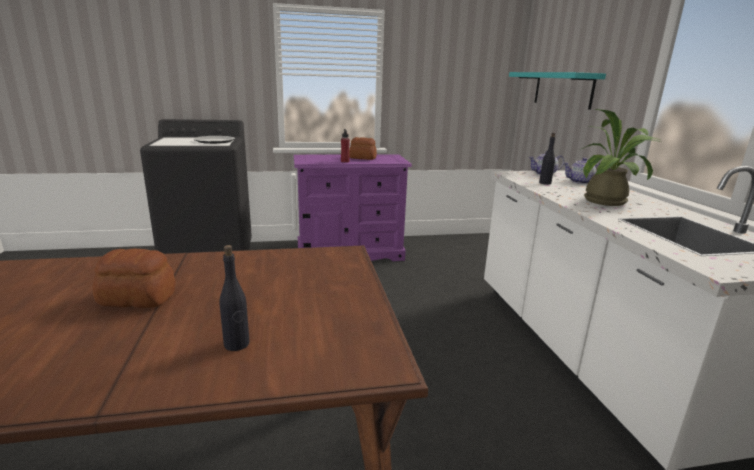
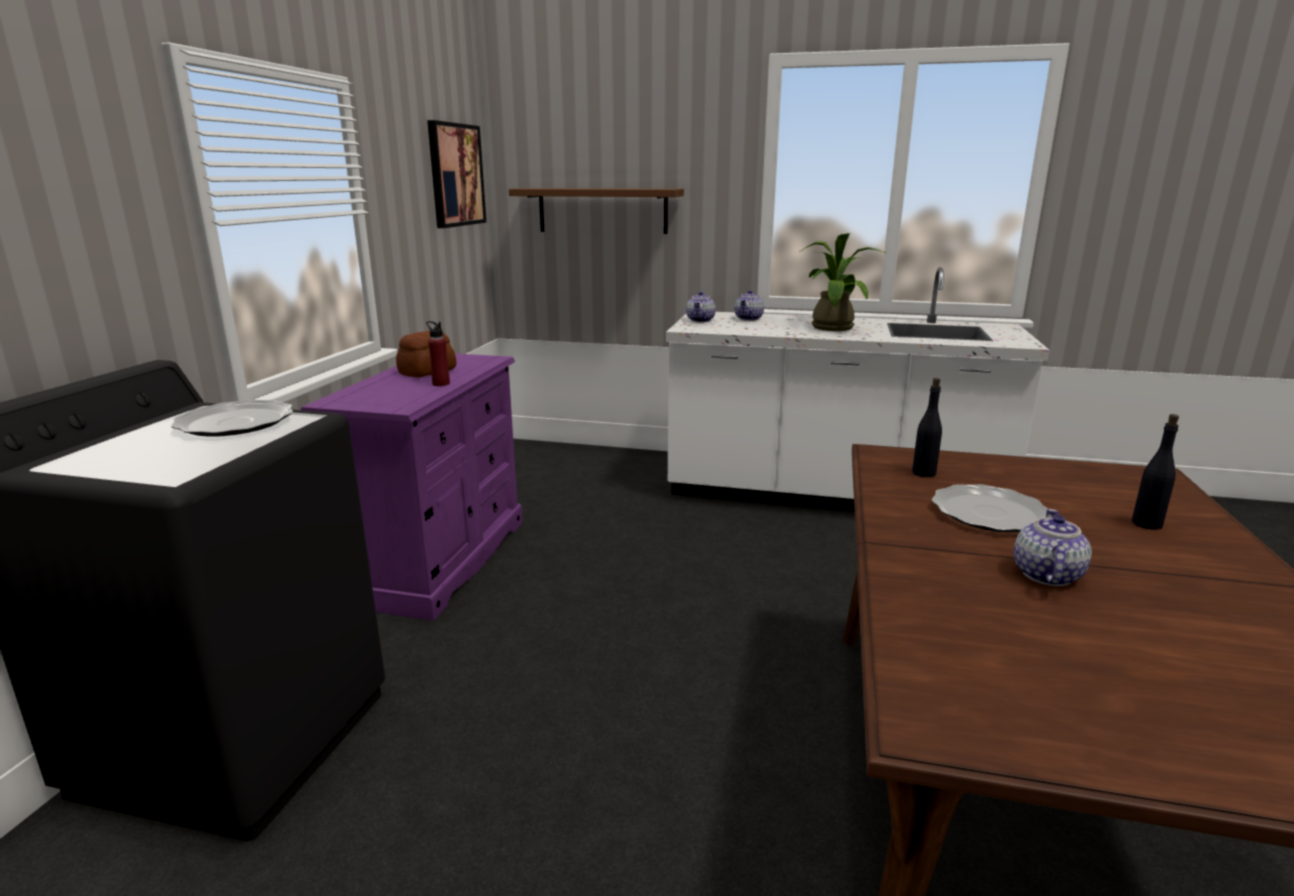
camera: 65 degrees left, 0 degrees up
(138, 298) = (1046, 575): bread -> teapot
(241, 284) = (990, 513): none -> plate
(481, 63) = (455, 175): none -> picture
(545, 183) = (747, 327): black bottle -> black bottle (923, 473)
(562, 89) = (602, 210): turquoise shelf -> brown shelf

